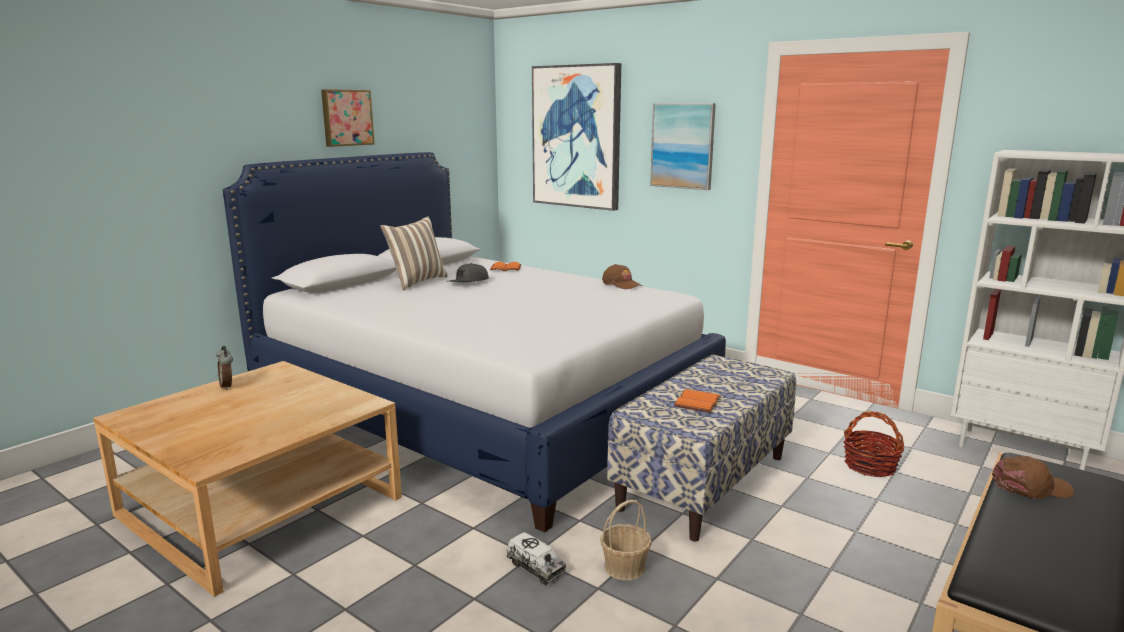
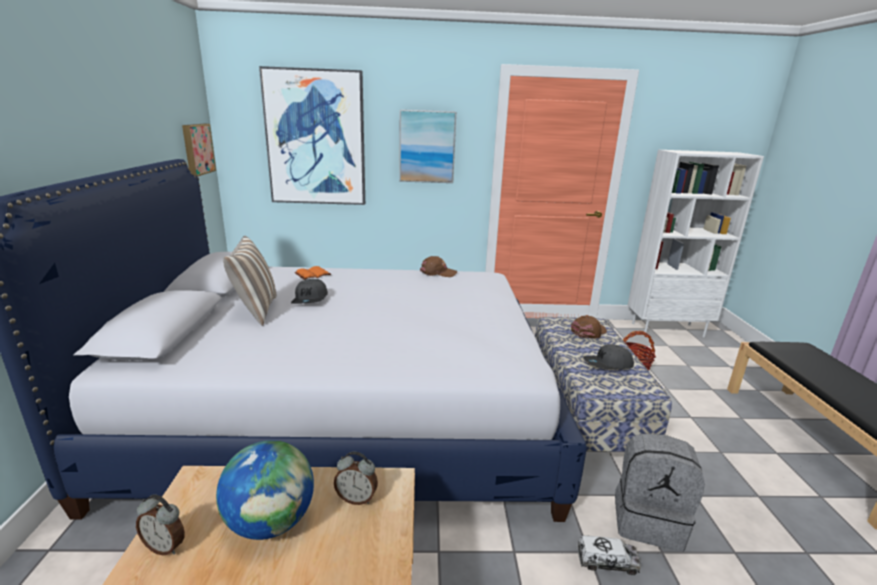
camera: 40 degrees left, 5 degrees up
(281, 395) = (271, 522): none -> globe
(337, 402) = (356, 498): none -> alarm clock
(346, 117) = (89, 120): picture -> picture (197, 149)
(625, 567) = (648, 520): basket -> grey backpack
(698, 403) = (608, 364): orange book -> grey cap
(1031, 487) = (803, 362): brown cap -> brown cap (588, 332)

